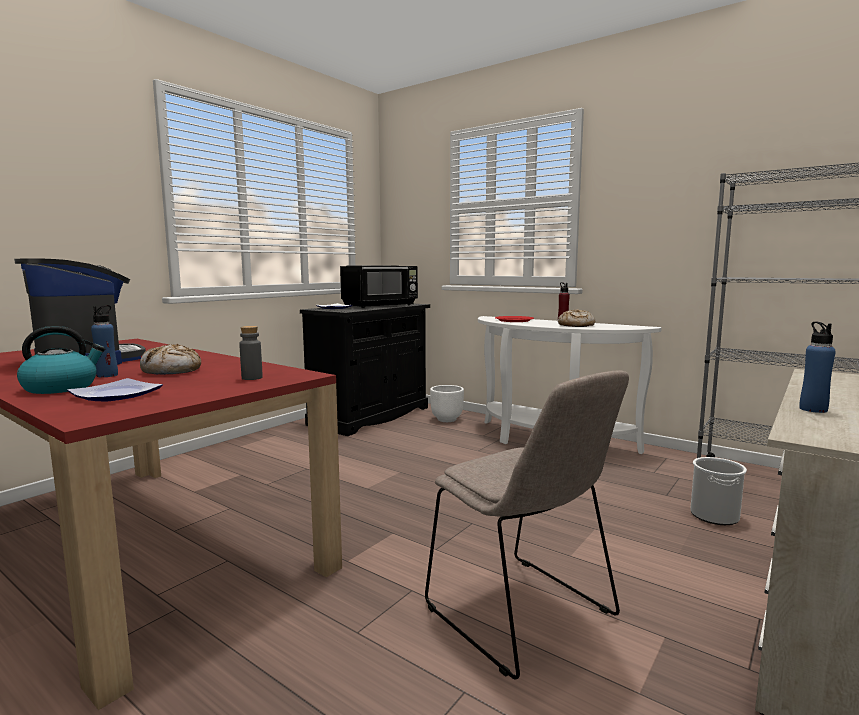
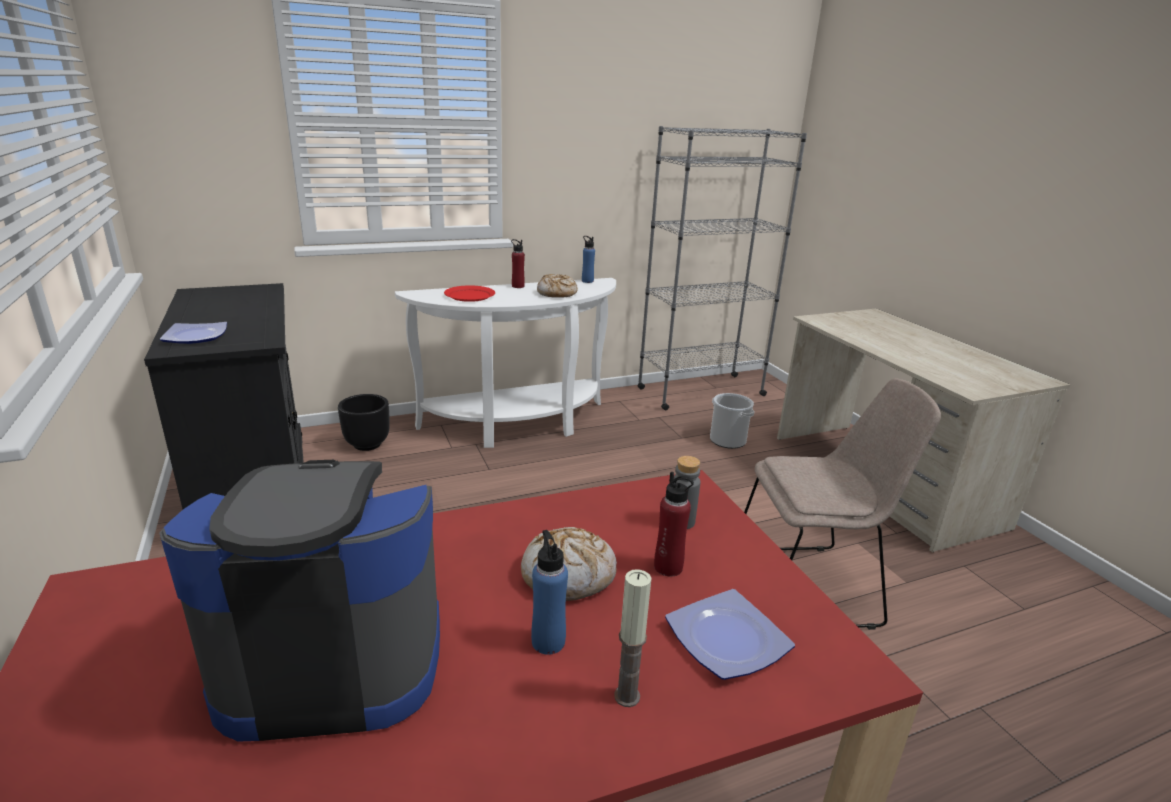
camera: 60 degrees left, 15 degrees up
(62, 387) = (627, 696): kettle -> candle
(192, 381) = (668, 567): none -> red bottle
(381, 305) = (233, 306): black microwave -> none
(447, 419) = (367, 444): white planter -> black planter
(813, 409) = (912, 363): blue bottle -> blue bottle (587, 281)

